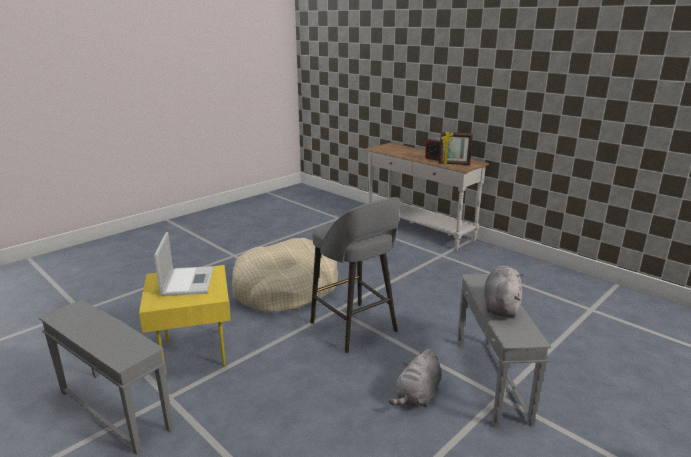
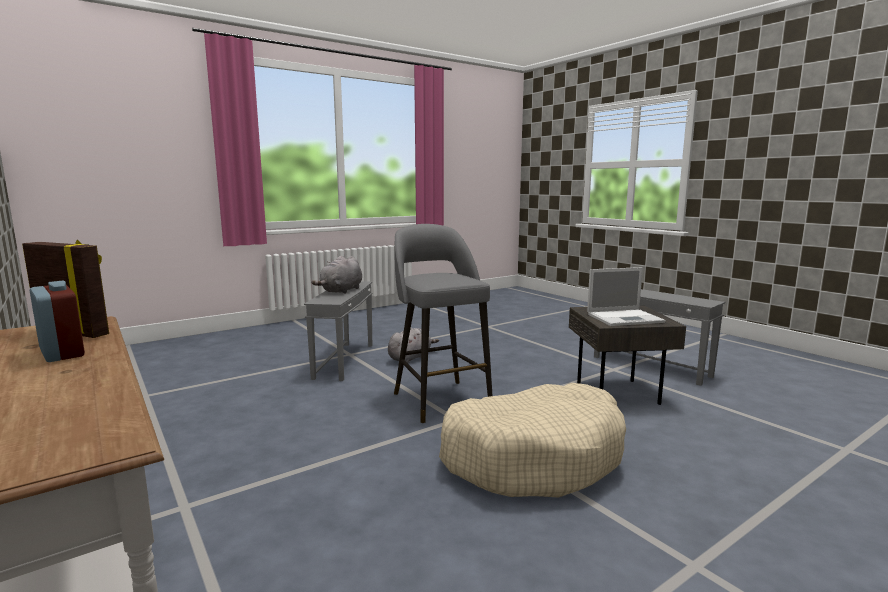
camera: 170 degrees left, 10 degrees down
(188, 281) = (625, 318): laptop -> laptop turned 105 degrees counterclockwise
(193, 352) = (619, 393): yellow side table -> grey side table

